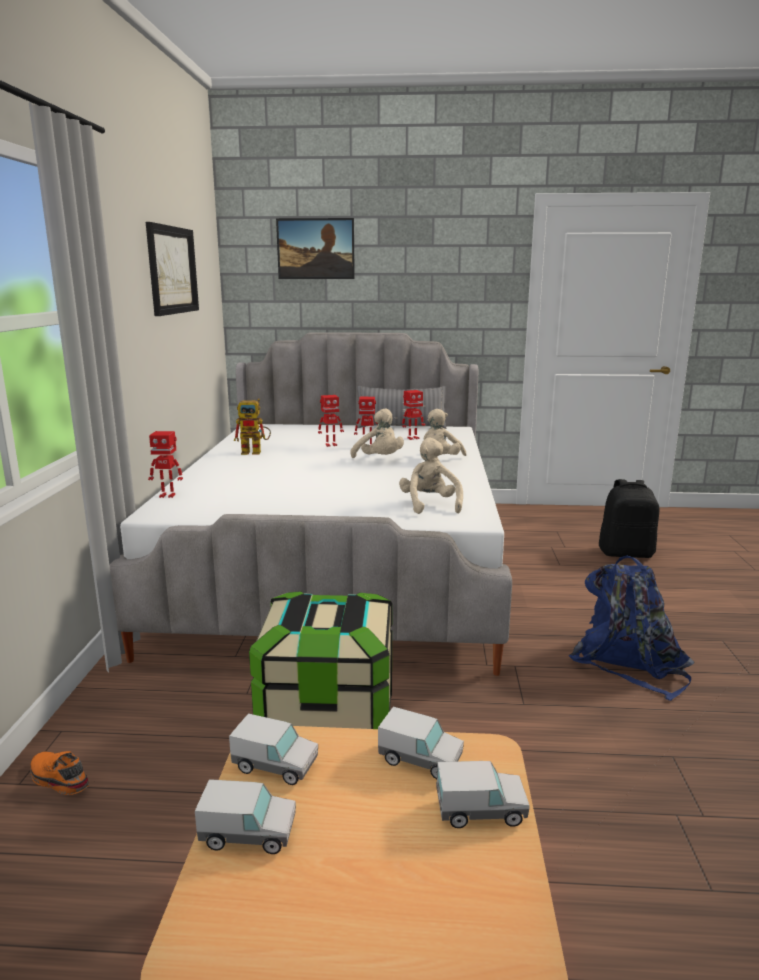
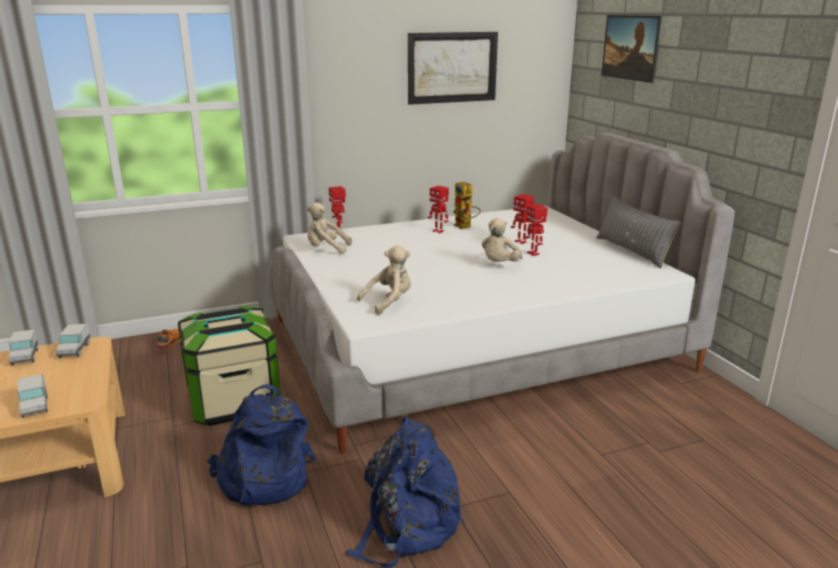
camera: 65 degrees right, 5 degrees up
(412, 438) = (594, 263): toy robot -> toy robot (438, 231)
(420, 760) = (79, 383): toy truck -> none
(440, 460) = (530, 285): beige plush toy -> beige plush toy (326, 249)
(523, 734) = (262, 478): none -> blue backpack
(626, 553) = (698, 501): black backpack -> none

